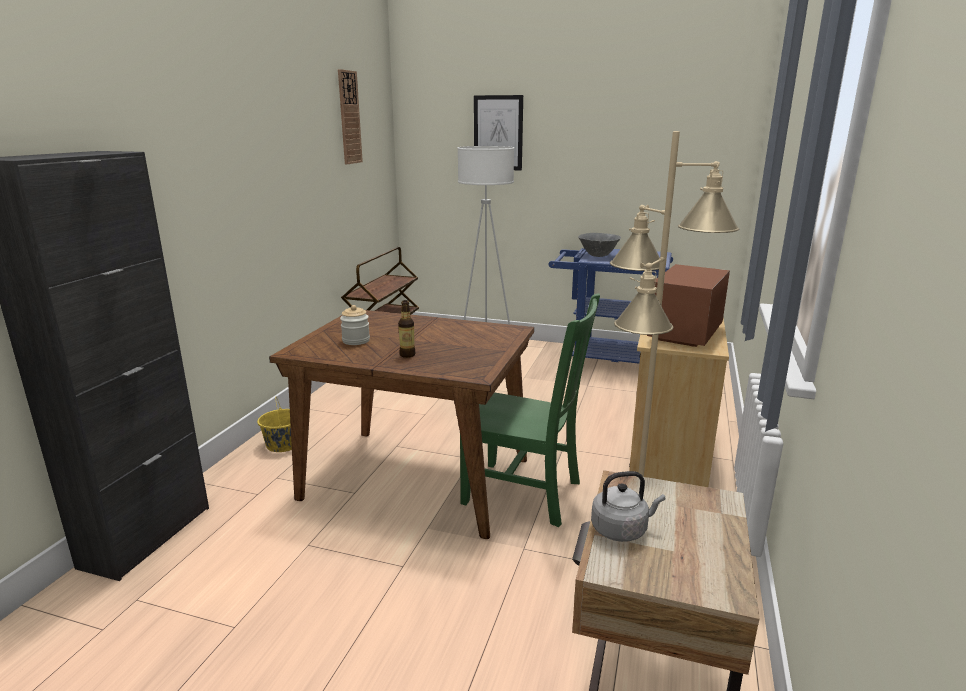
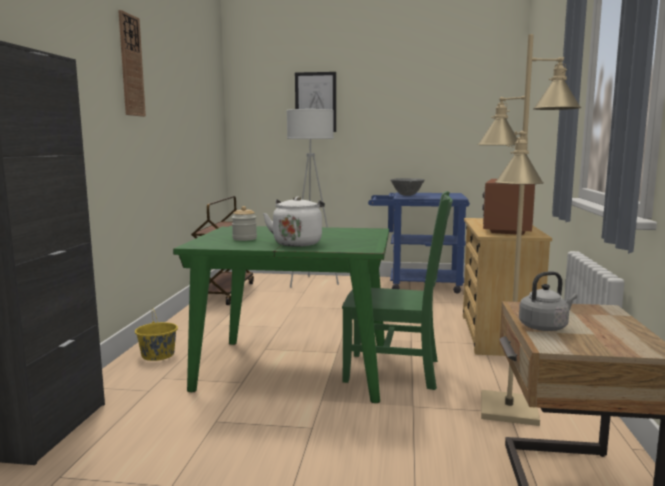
camera: 10 degrees left, 10 degrees down
(349, 117) = (196, 83): wall clock -> wall clock (131, 65)
(407, 355) = (297, 243): bottle -> white kettle
(415, 478) = (293, 369): brown dining table -> green dining table

